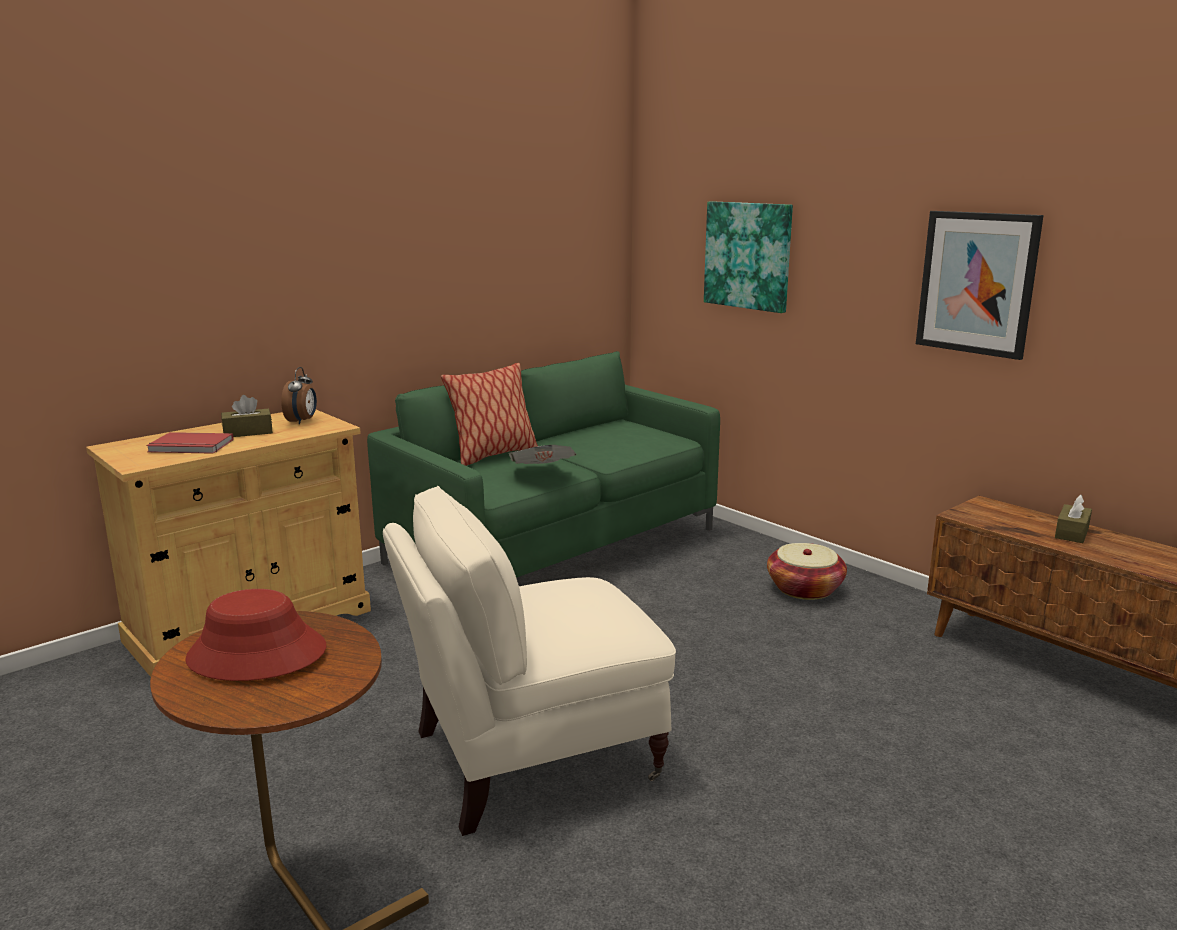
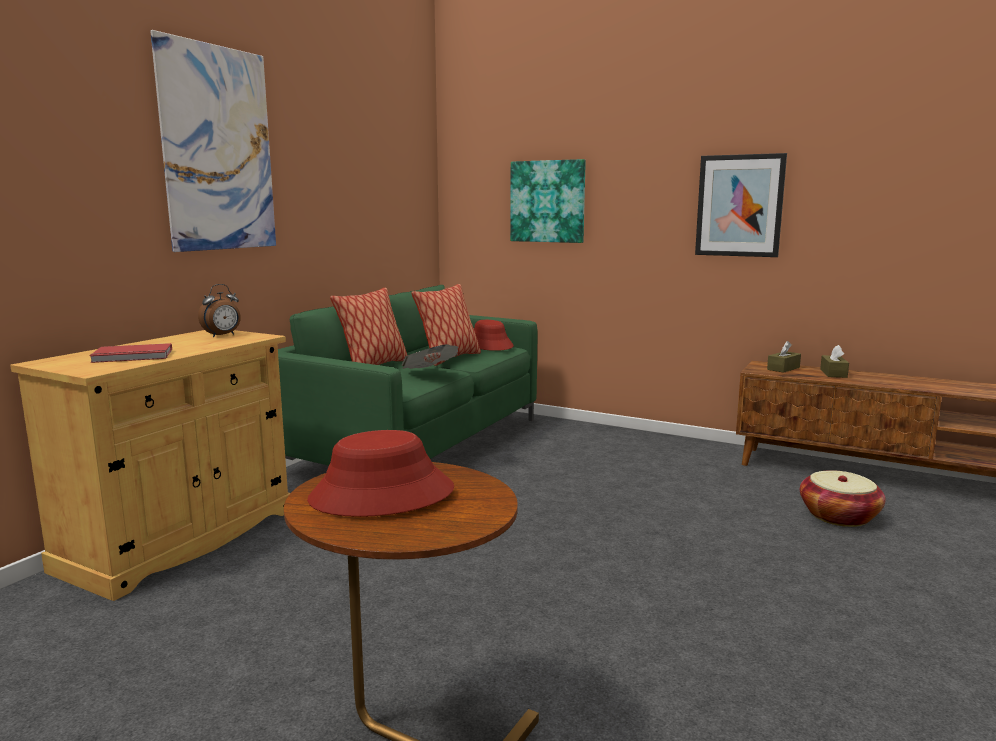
camera: 20 degrees left, 5 degrees down
(248, 432) = (179, 345): brown tissue box -> brown tissue box (783, 368)
(302, 421) = (223, 335): alarm clock -> alarm clock turned 60 degrees clockwise
(318, 214) = (218, 149): none -> picture
(529, 756) = (526, 592): beige armchair -> none
(588, 451) = (449, 358): none -> pillow
(654, 435) = (489, 345): none -> red hat
(804, 589) = (631, 449): basket -> basket (839, 516)

